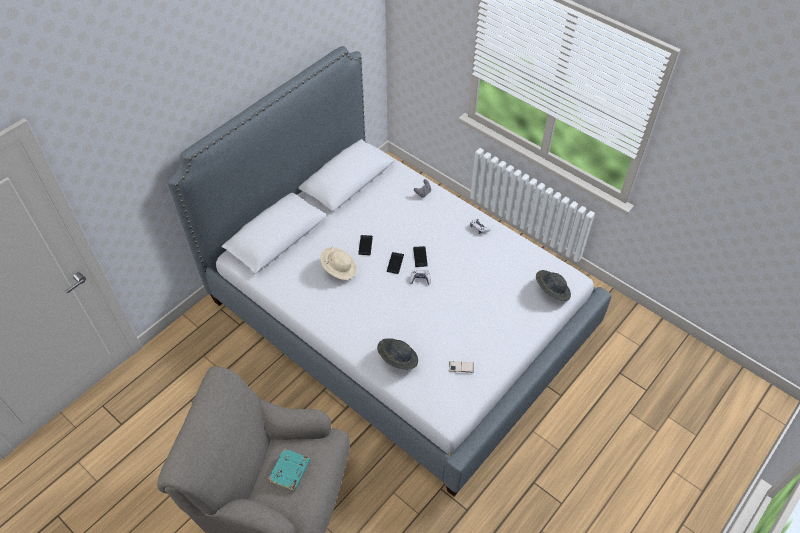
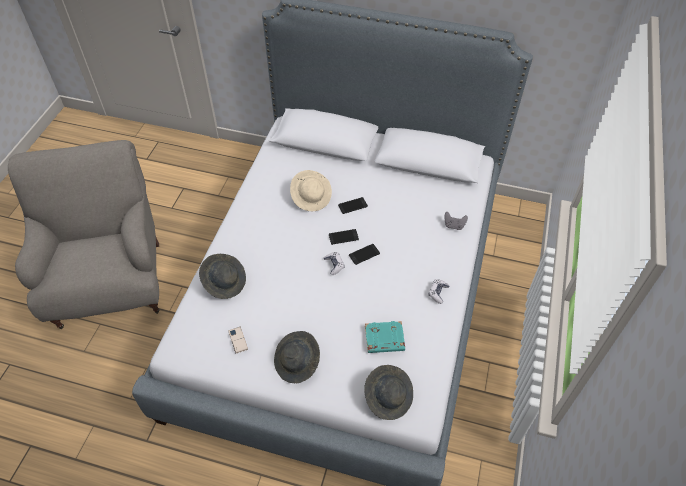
camera: 65 degrees right, 0 degrees up
(290, 471) = (87, 255): turquoise book -> turquoise book (384, 339)
(499, 335) = (297, 363): none -> grey hat

